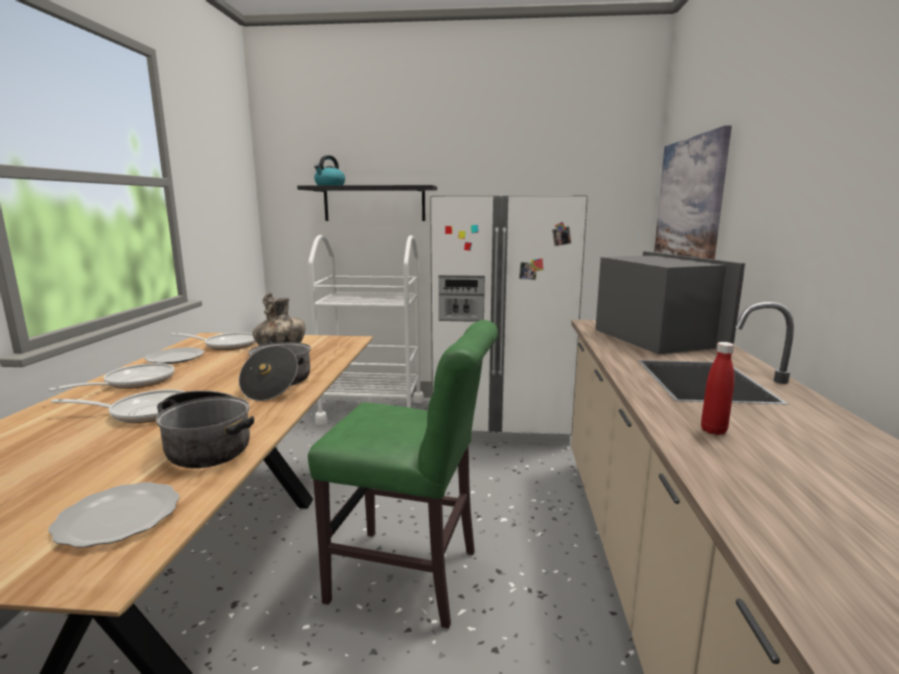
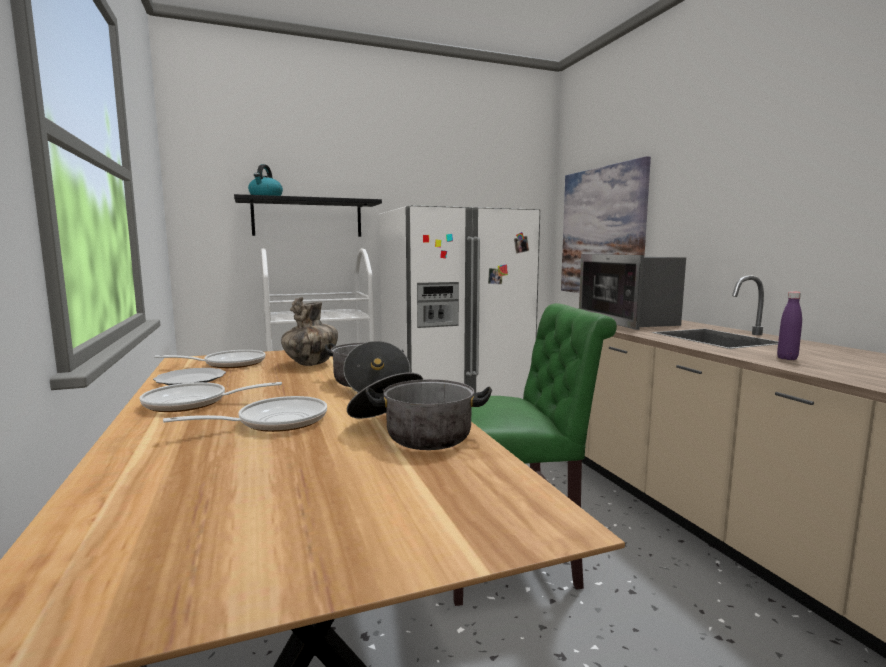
camera: 25 degrees left, 5 degrees down
(120, 517) = (464, 491): plate -> none
(133, 383) = (193, 403): frying pan -> frying pan turned 105 degrees counterclockwise
(653, 338) = (628, 320): microwave -> microwave turned 150 degrees counterclockwise
(713, 430) = (787, 358): red bottle -> purple bottle

